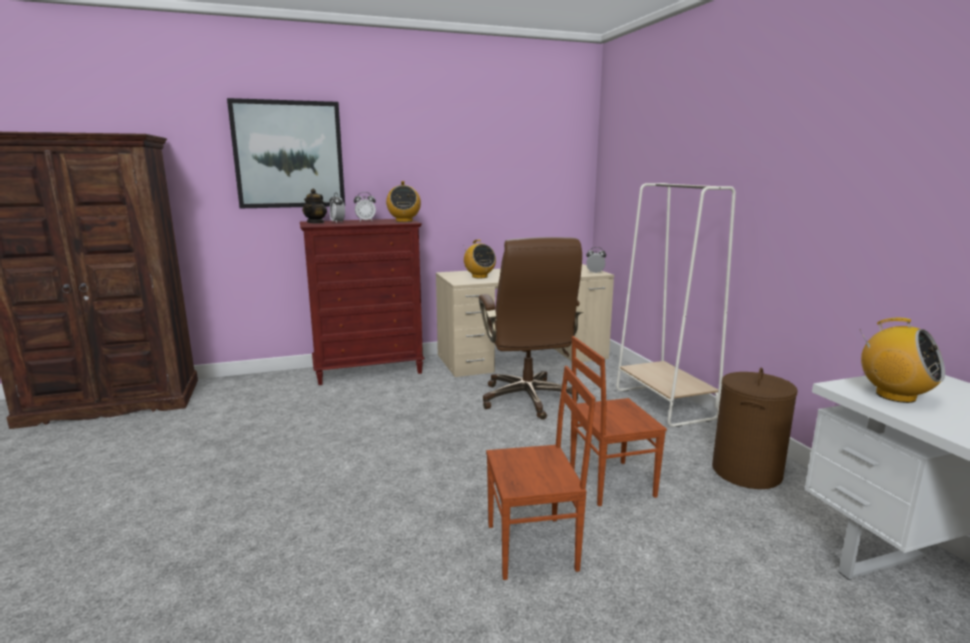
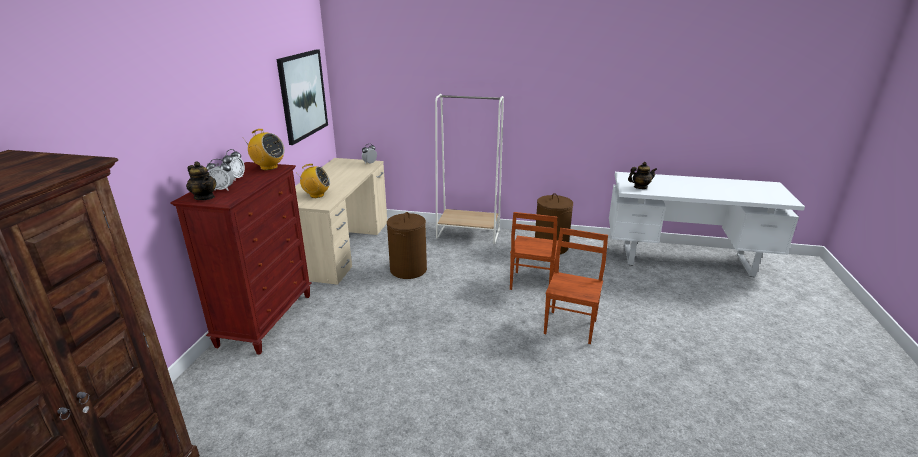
camera: 60 degrees left, 10 degrees up
(289, 155) = (142, 129): picture -> picture (303, 95)
(526, 397) = (408, 270): brown office chair -> brown laundry basket
(894, 396) = (640, 187): radio -> teapot

